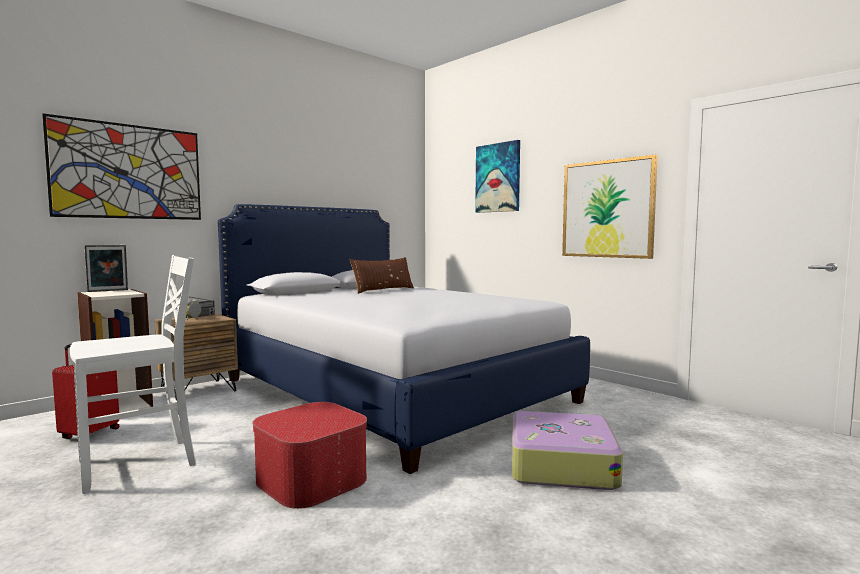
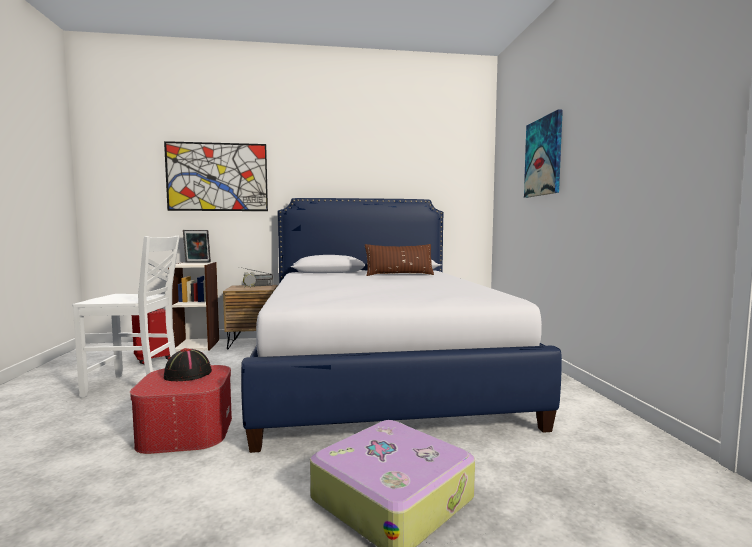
camera: 35 degrees right, 0 degrees up
(303, 415) = (188, 374): none -> black hat
(607, 209) = (642, 182): picture -> none

